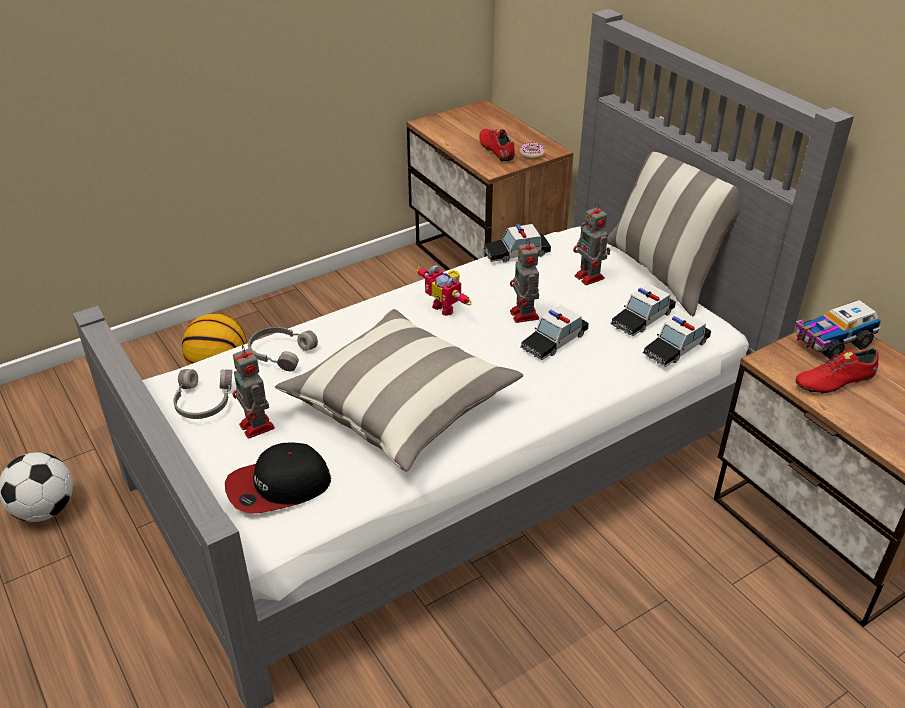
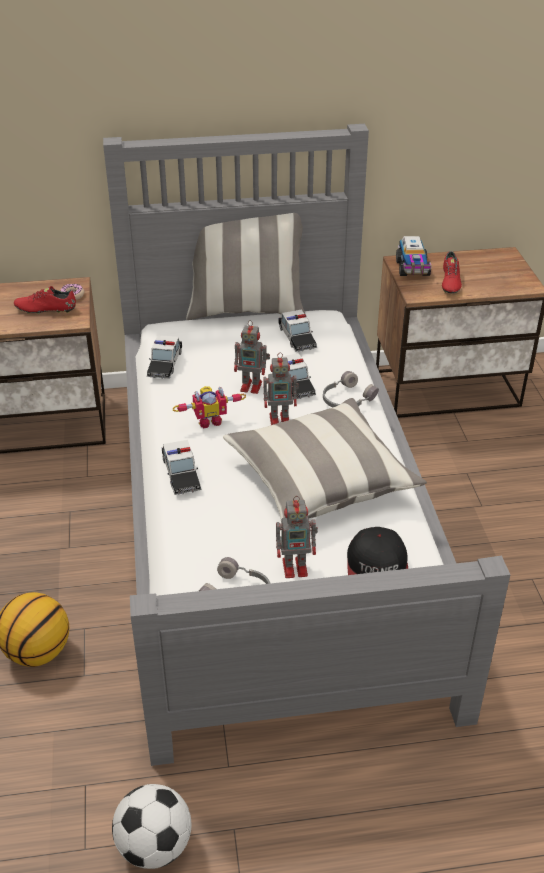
camera: 65 degrees left, 0 degrees up
(280, 353) = (201, 530): grey headphones -> grey headphones (346, 399)
(590, 278) = (229, 342): toy robot -> toy robot (281, 419)
(676, 348) = (339, 336): toy car -> toy car (181, 474)

